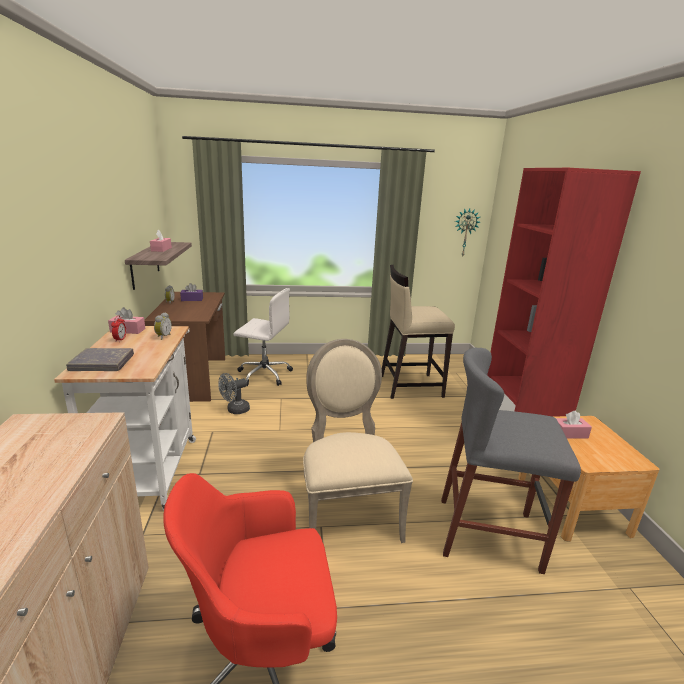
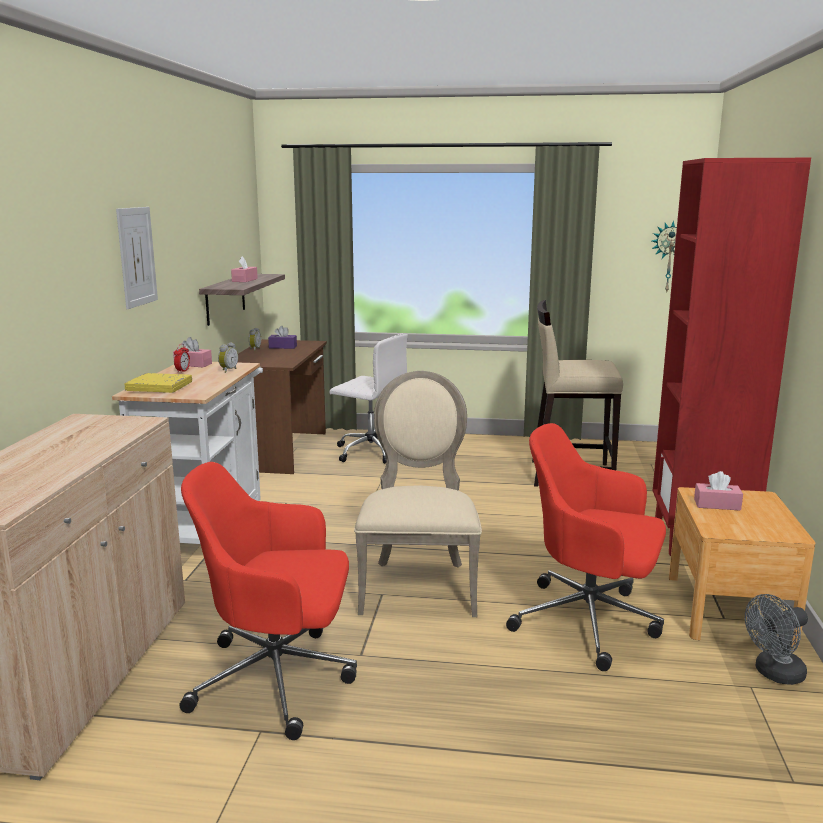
camera: 15 degrees right, 5 degrees down
(67, 238) = (137, 256): none -> picture
(102, 363) = (159, 387): grey book -> yellow book
(235, 410) = (320, 485): grey fan -> grey fan (774, 674)
(488, 534) = (589, 622): grey stool -> red office chair

